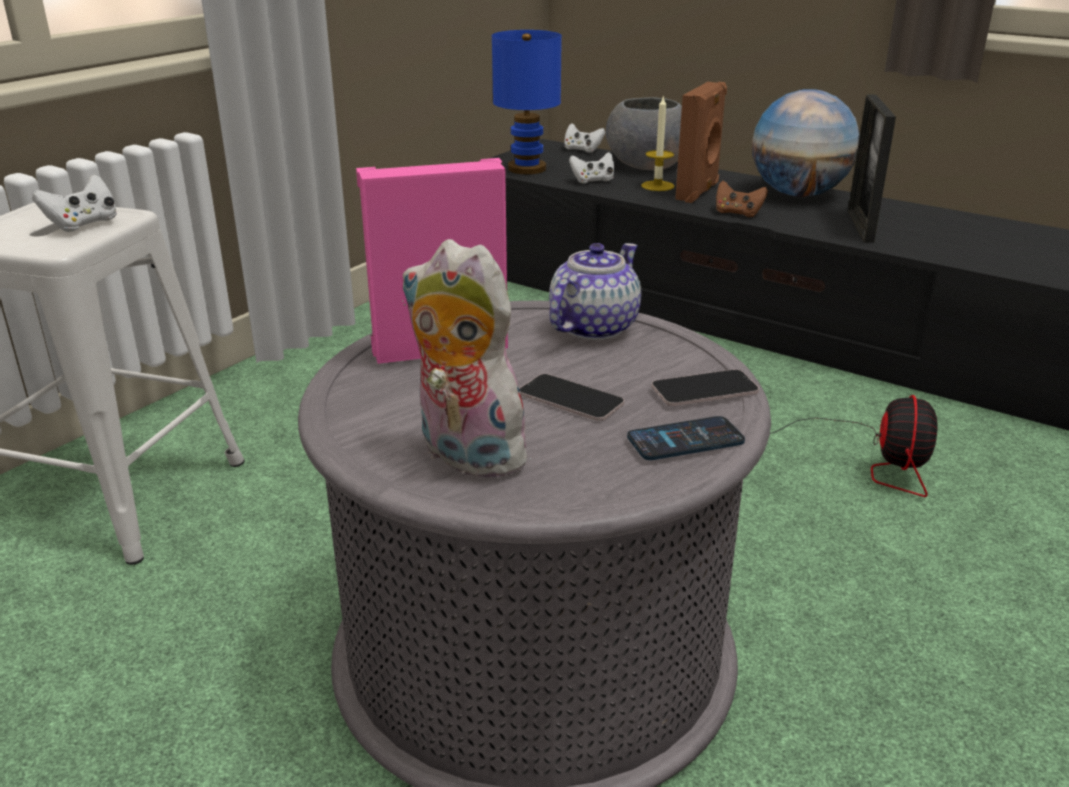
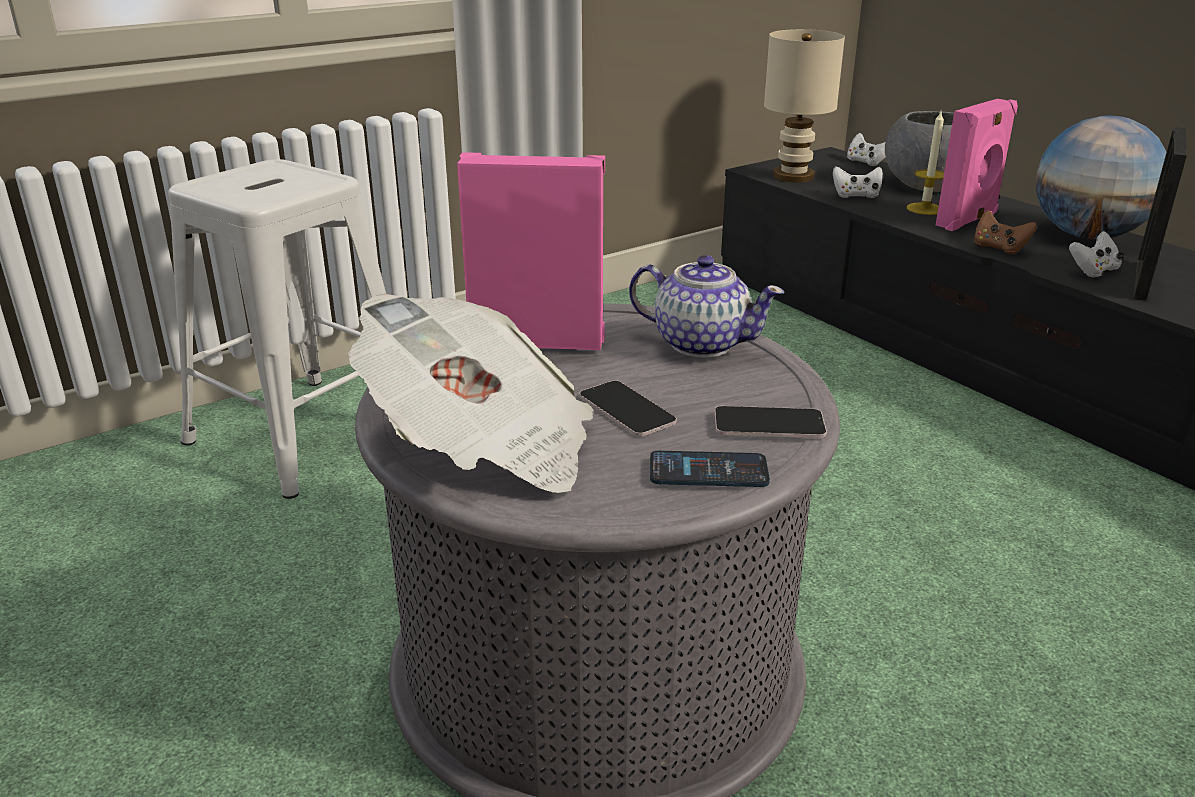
camera: 20 degrees right, 0 degrees up
(83, 224) = (290, 183): white game controller -> white game controller (1093, 271)
(464, 456) = (483, 445): plush toy -> newspaper
(526, 168) = (793, 176): blue table lamp -> beige table lamp
(592, 327) = (700, 343): teapot -> teapot turned 60 degrees clockwise
(698, 192) = (968, 220): brown speaker -> pink speaker
(867, 460) = (1067, 548): fan -> none

